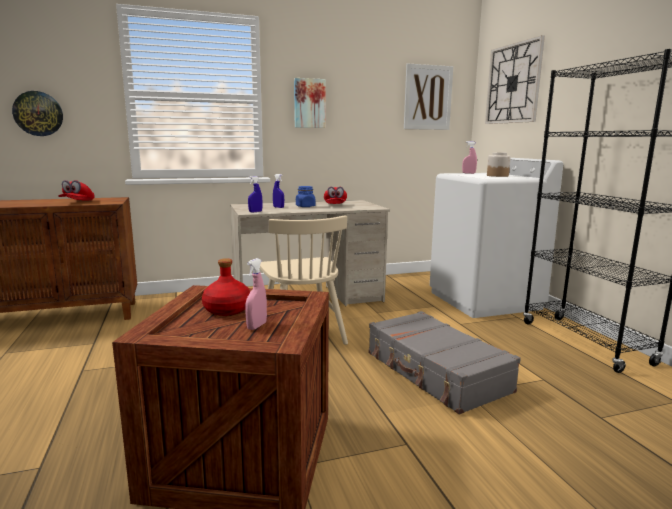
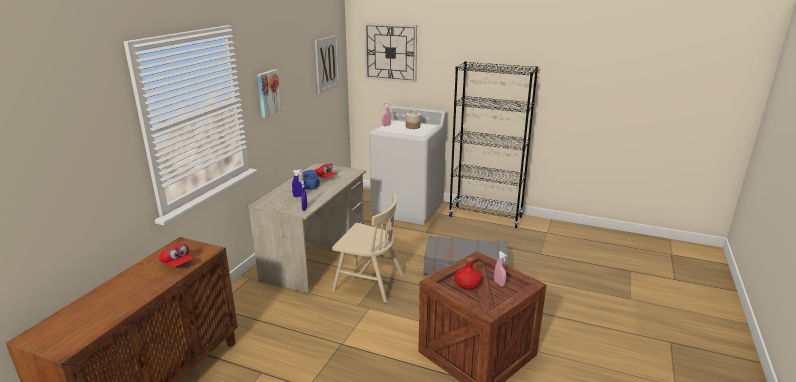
camera: 50 degrees left, 10 degrees up
(38, 113) = (72, 186): wall clock -> none

